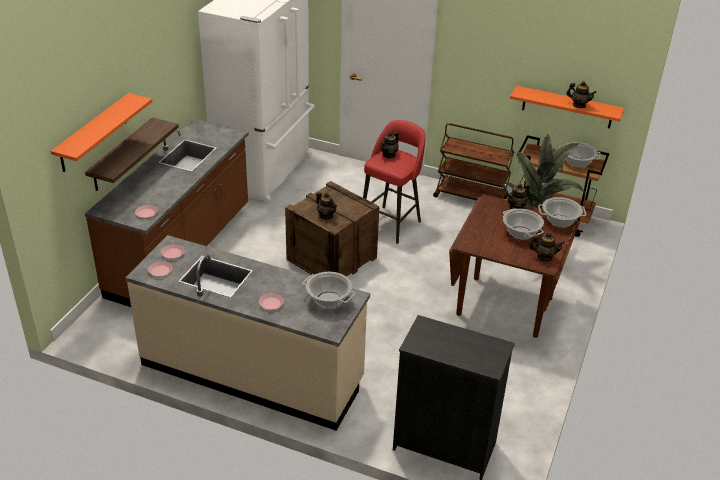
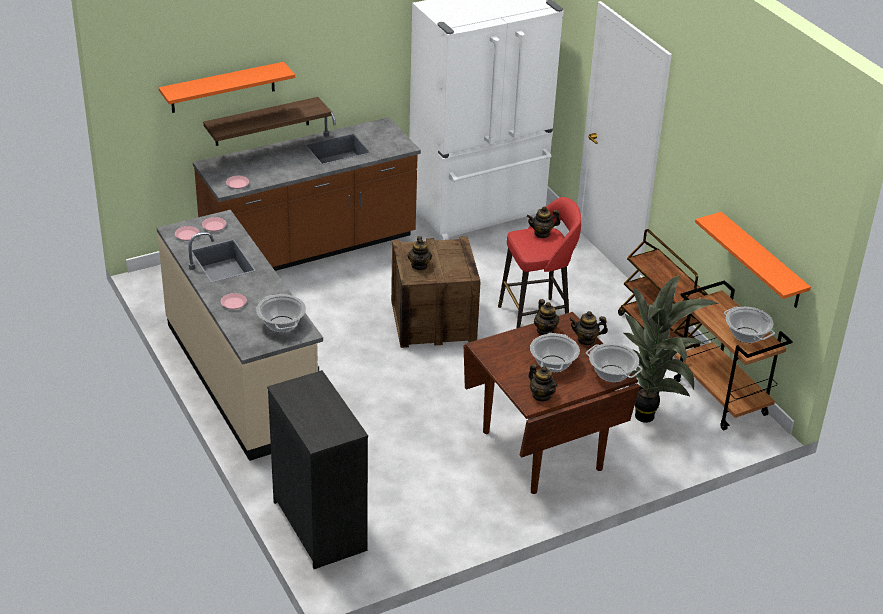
camera: 40 degrees right, 0 degrees up
(579, 105) = (758, 261): teapot -> teapot (545, 331)

